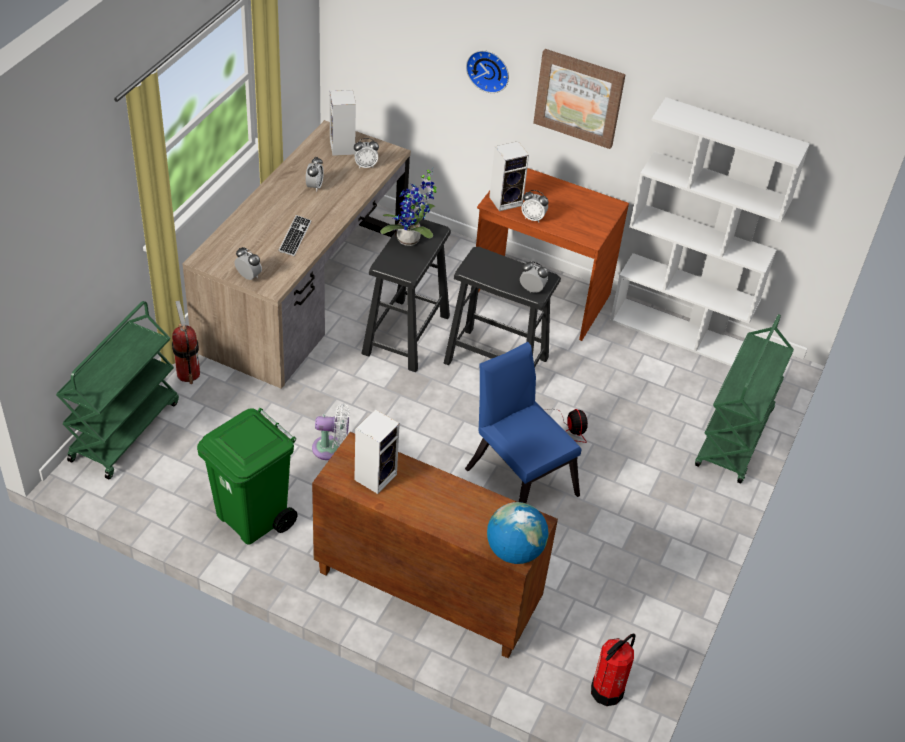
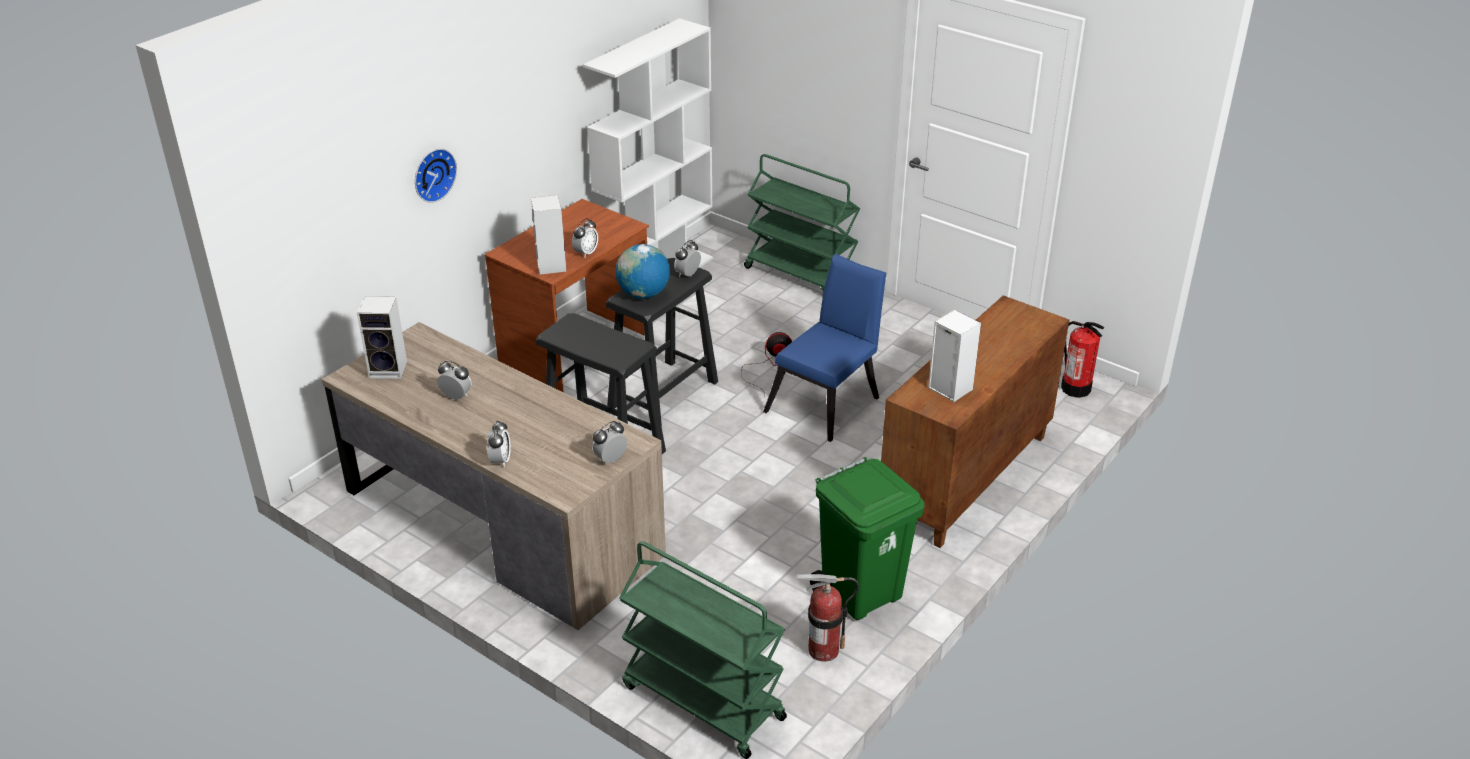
camera: 75 degrees left, 10 degrees down
(188, 373) = (615, 637): fire extinguisher -> fire extinguisher (823, 650)
(295, 237) = (548, 419): keyboard -> none
(331, 448) = (767, 524): white fan -> none
(365, 165) = (433, 355): alarm clock -> alarm clock (500, 460)
(411, 240) = (584, 339): potted plant -> none
(514, 551) = (1041, 321): globe -> globe (643, 294)
(518, 476) = (827, 401): blue chair -> blue chair turned 150 degrees clockwise
(579, 97) = (513, 131): picture -> none

